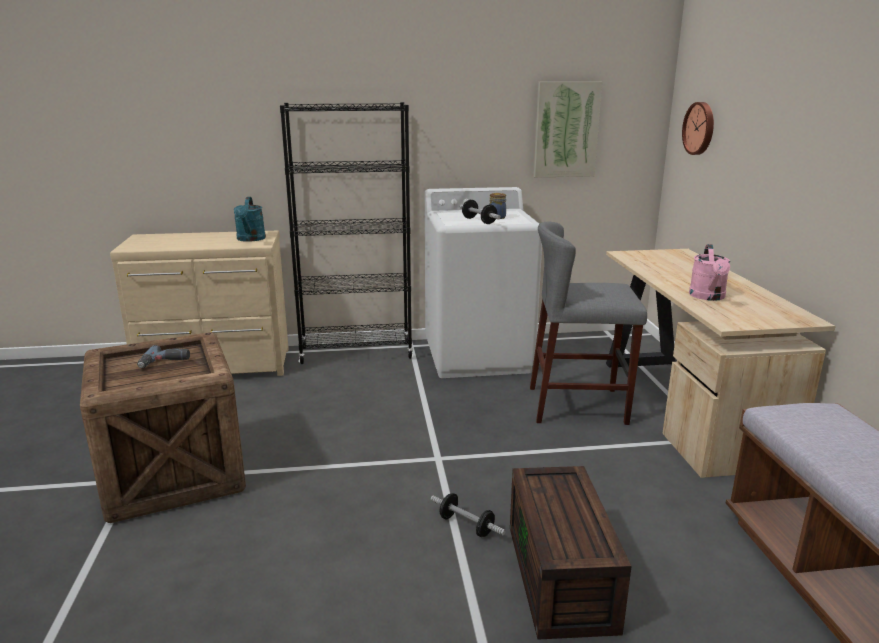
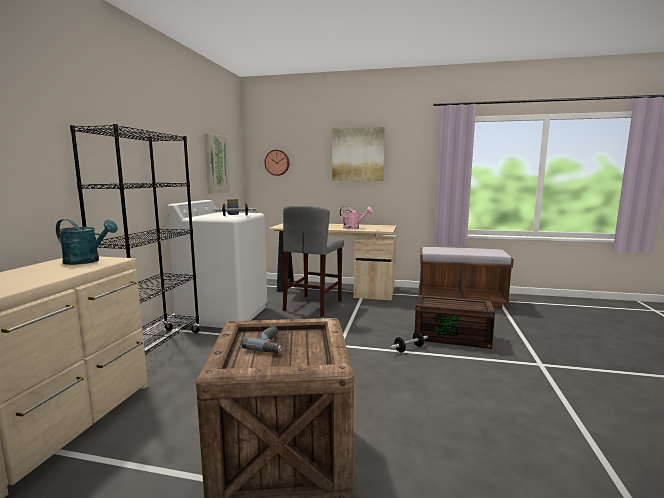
camera: 70 degrees left, 10 degrees down
(807, 128) = (358, 154): none -> picture

